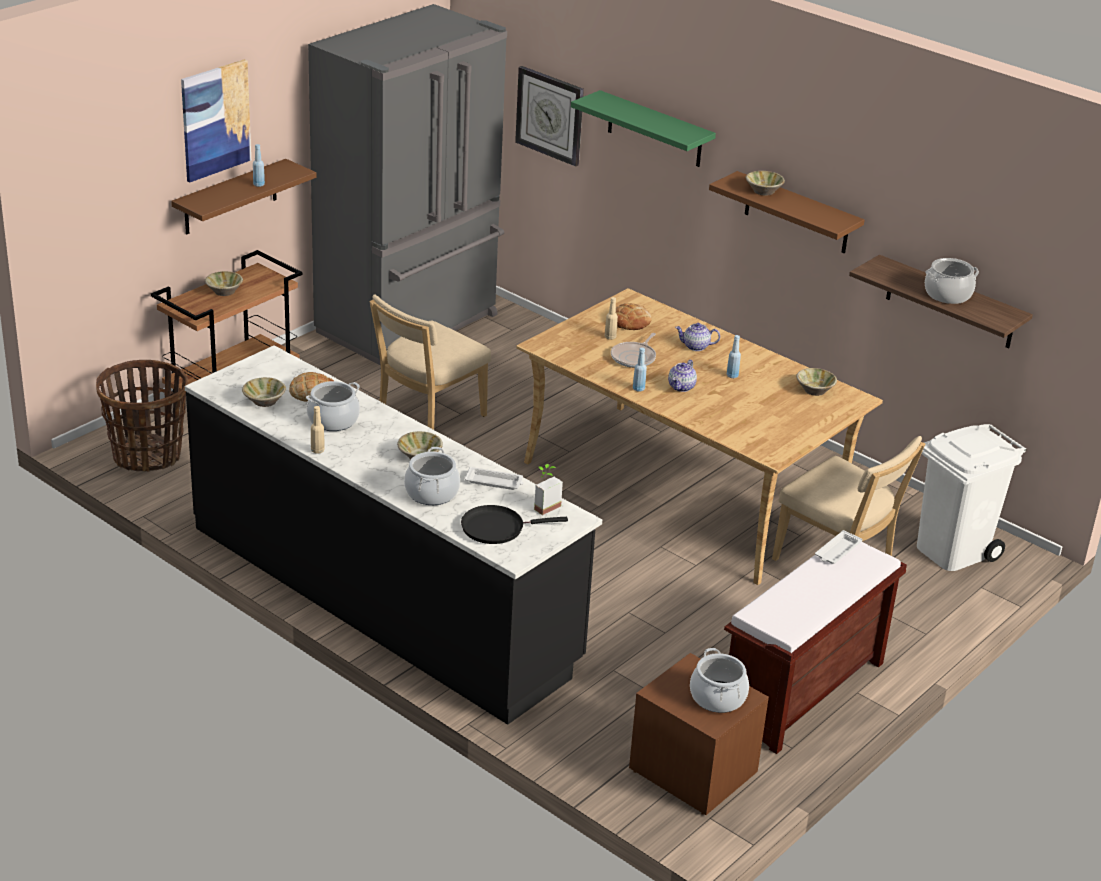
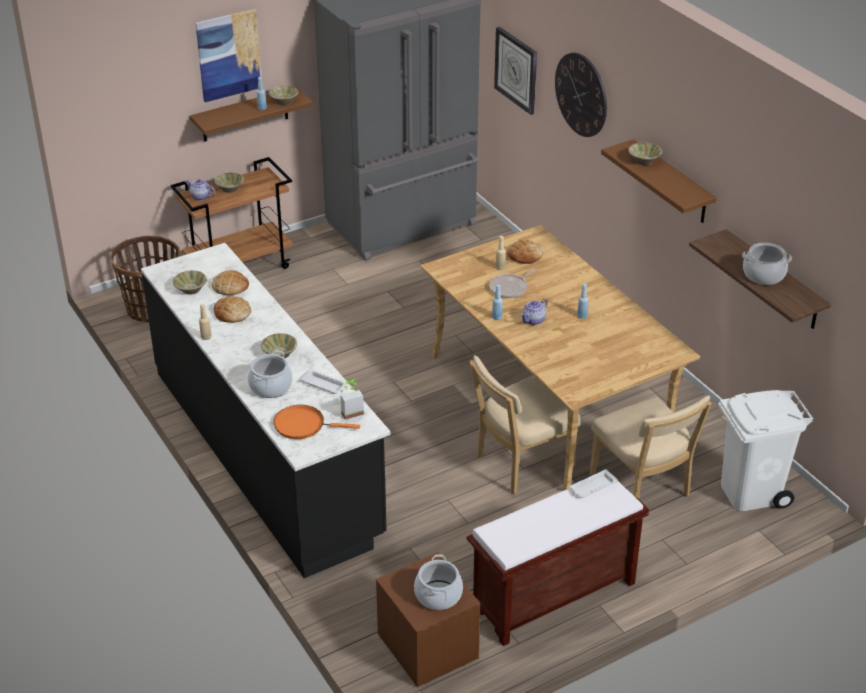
camera: 20 degrees right, 5 degrees up
(333, 420) = (232, 313): cooking pot -> bread
(427, 418) = (376, 308): beige chair -> beige chair (520, 464)
(497, 528) = (303, 425): black frying pan -> orange frying pan
(655, 130) = (581, 94): green shelf -> wall clock
(695, 346) = (566, 285): teapot -> teapot (200, 197)
(815, 390) = (645, 338): beige bowl -> beige bowl (284, 101)

